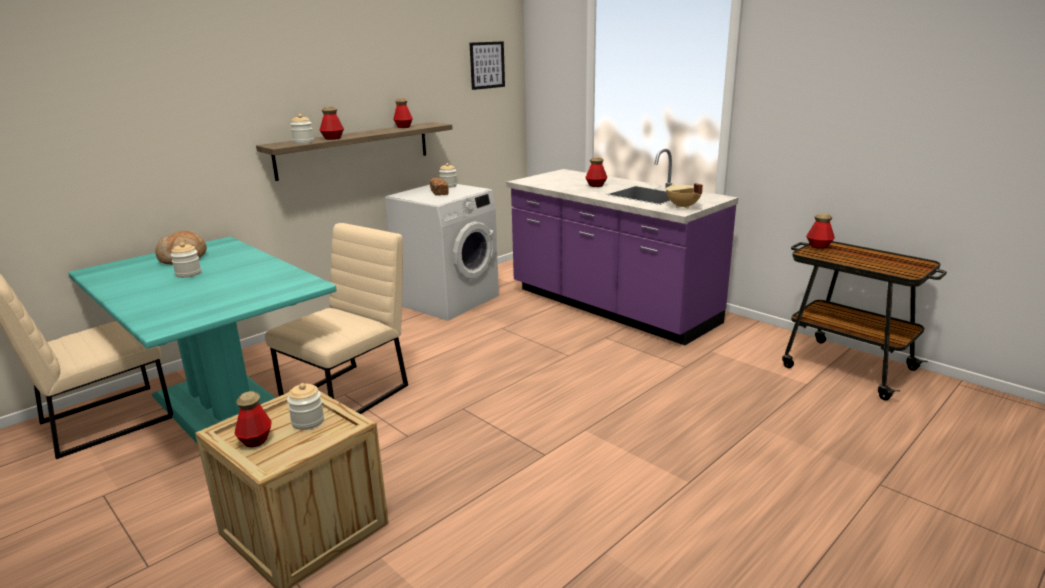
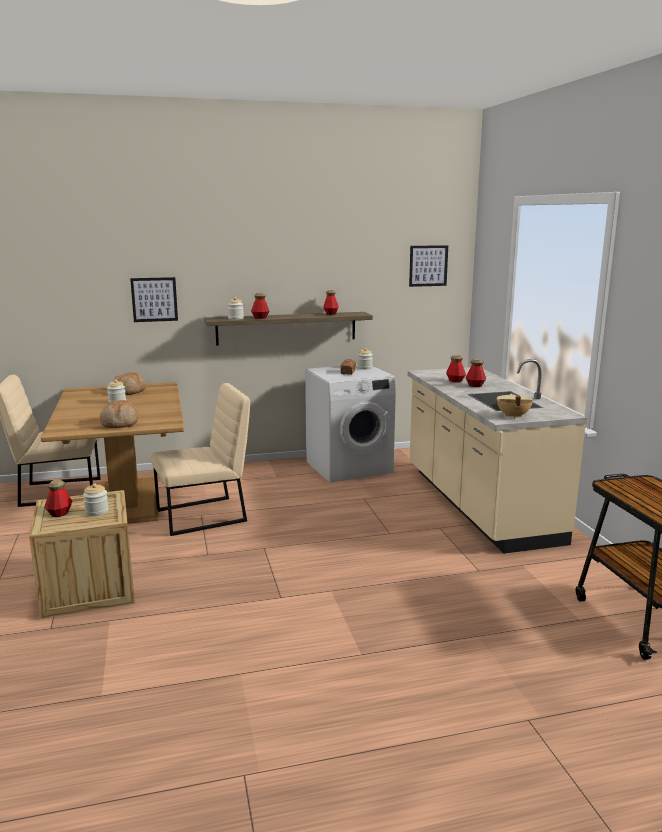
camera: 30 degrees right, 5 degrees down
(186, 126) = (154, 299): none -> picture
(223, 404) = (127, 501): turquoise dining table -> brown dining table
(242, 298) = (120, 423): none -> bread
(611, 307) = (478, 504): purple counter -> beige counter
(819, 246) = (633, 481): bottle -> bottle (455, 381)

